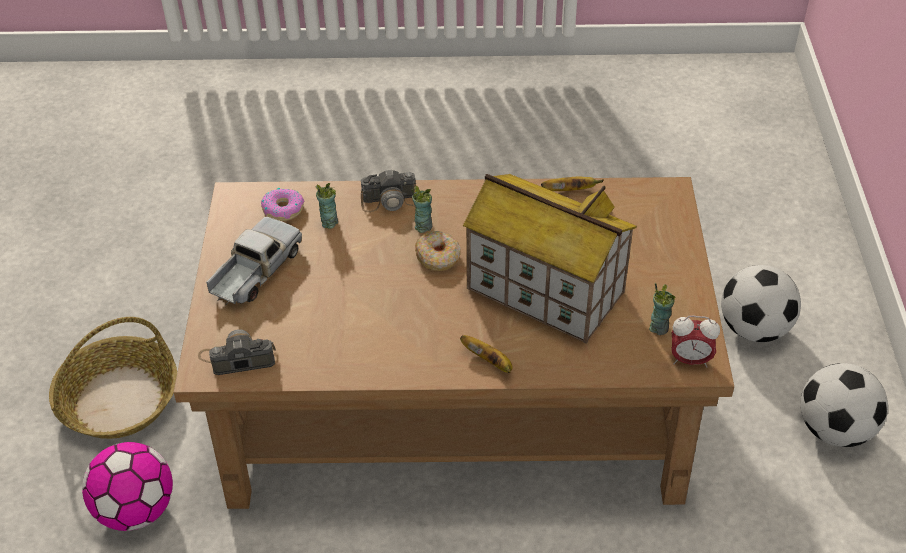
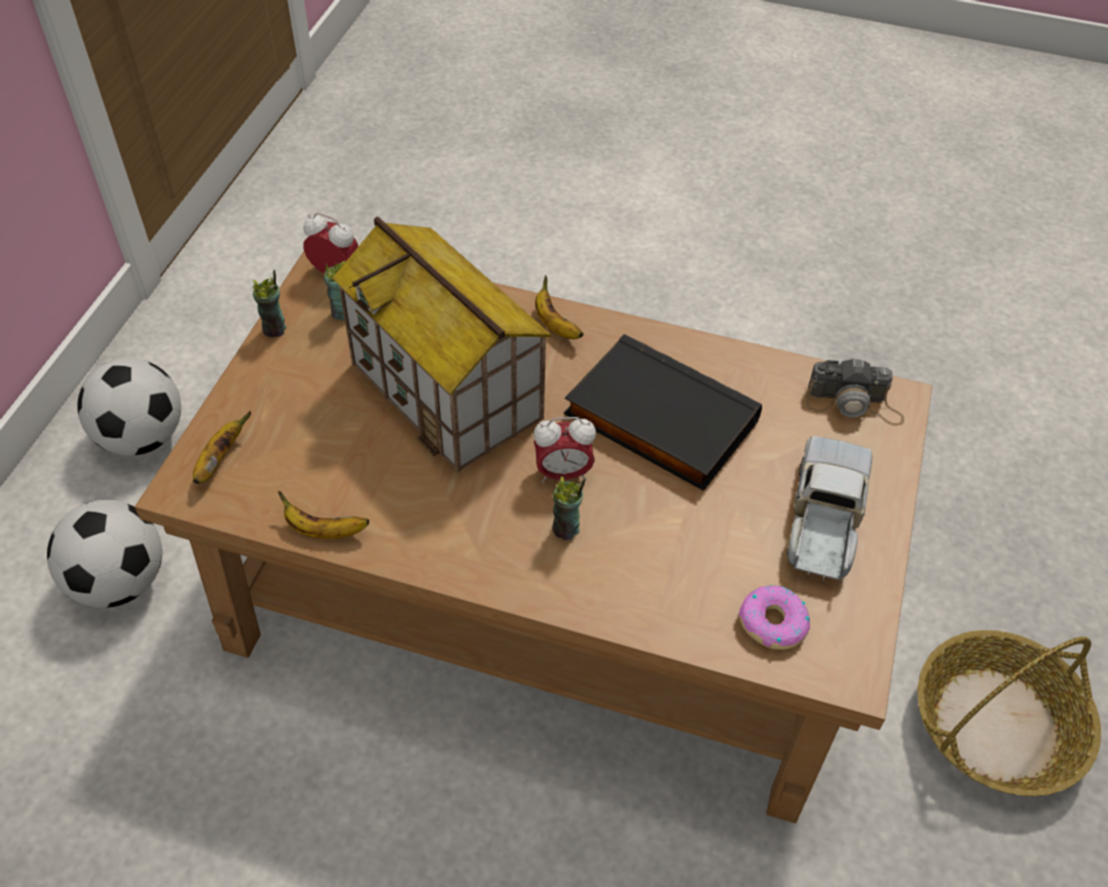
camera: 165 degrees left, 5 degrees up
(136, 510) = (954, 565): football -> none
(255, 271) = (824, 520): toy truck -> toy truck turned 150 degrees clockwise
(329, 222) = (704, 576): cup -> cup (275, 329)
(384, 308) = (657, 420): none -> black book
(395, 202) = (593, 586): camera -> none
(438, 257) = (563, 473): donut -> alarm clock
(663, 211) = (219, 459): none -> banana

